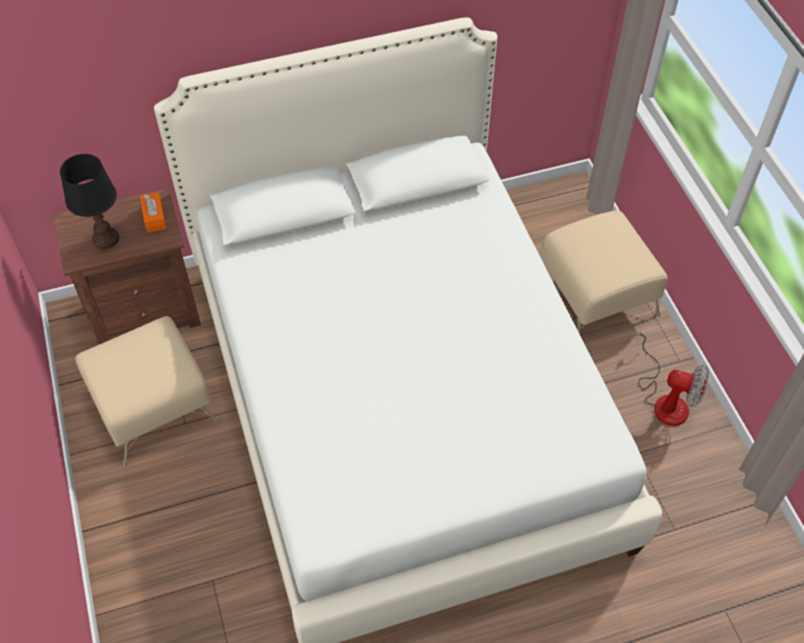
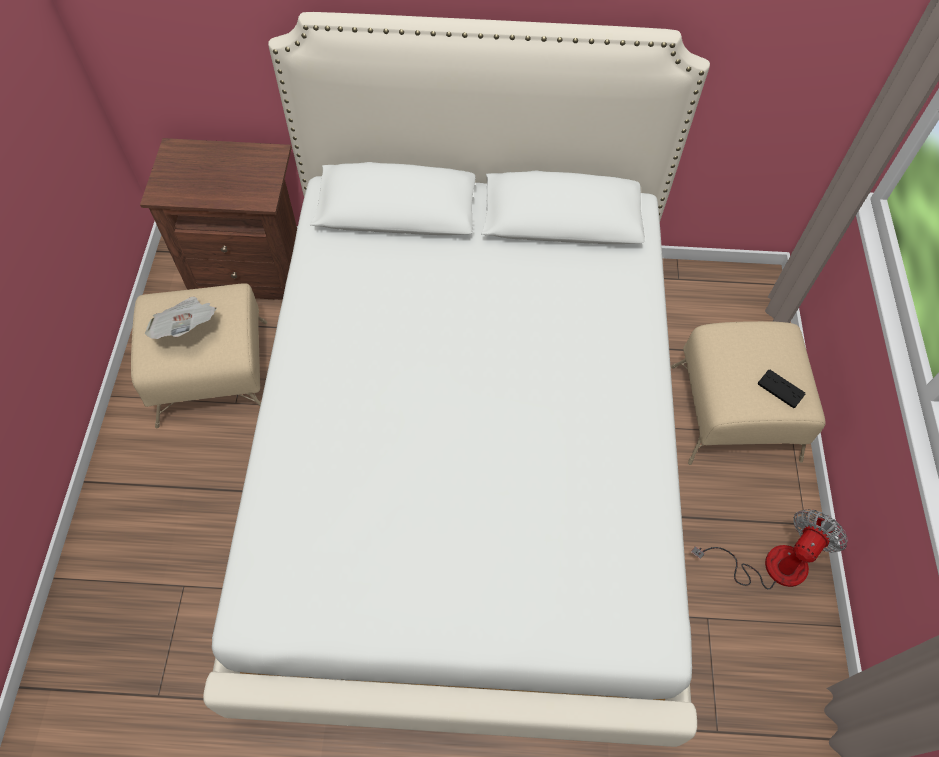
camera: 20 degrees right, 5 degrees up
(106, 238) = (200, 180): black table lamp -> none
(135, 365) = (186, 327): none -> newspaper
(154, 217) = (260, 172): orange tissue box -> none
(626, 261) = (780, 389): none -> black game controller
(665, 399) = (769, 565): fan -> fan turned 90 degrees counterclockwise

